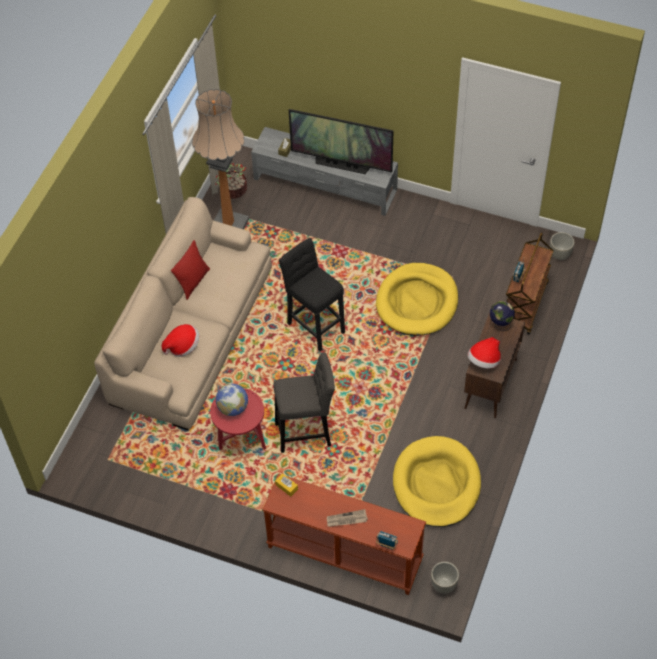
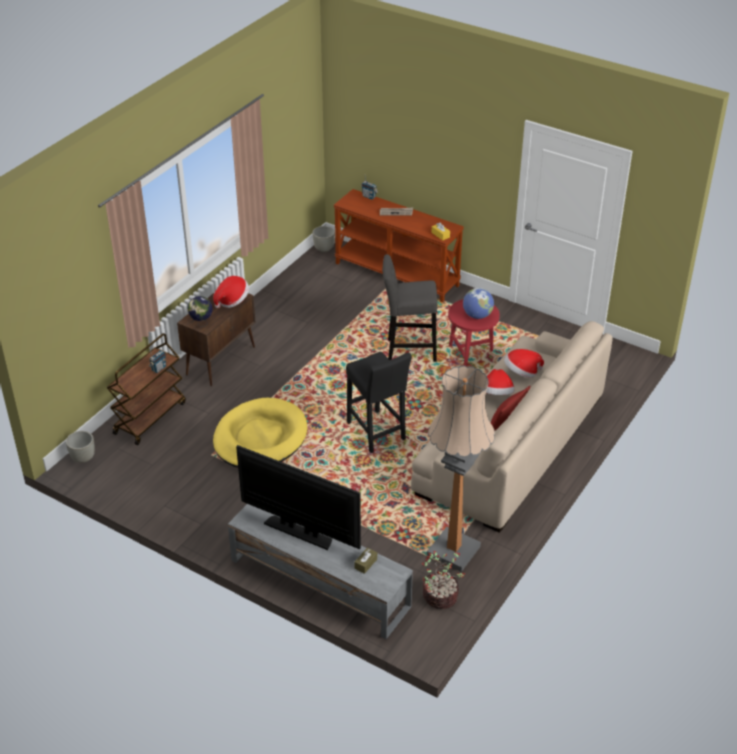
camera: 170 degrees left, 15 degrees down
(204, 317) = (497, 394): none -> hat
(436, 484) = (303, 303): yellow dog bed -> none

